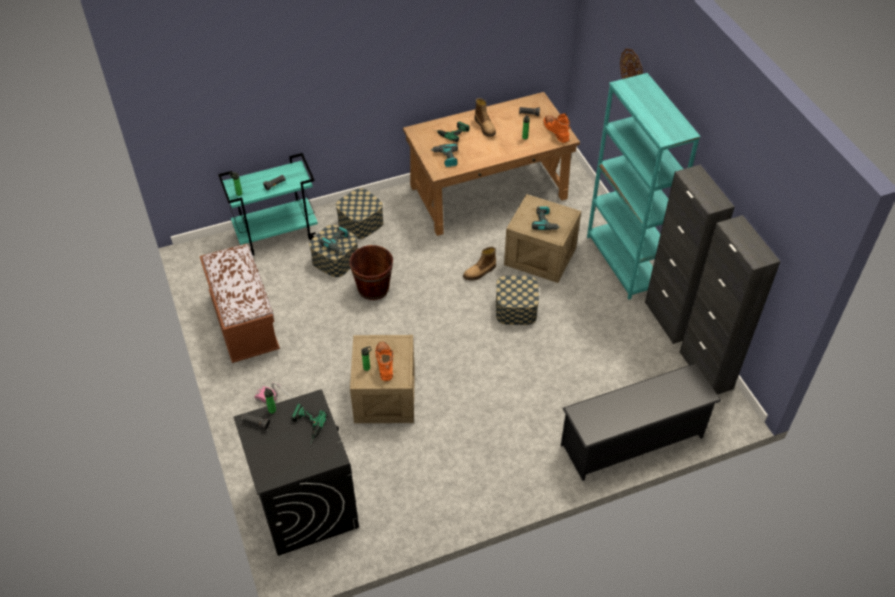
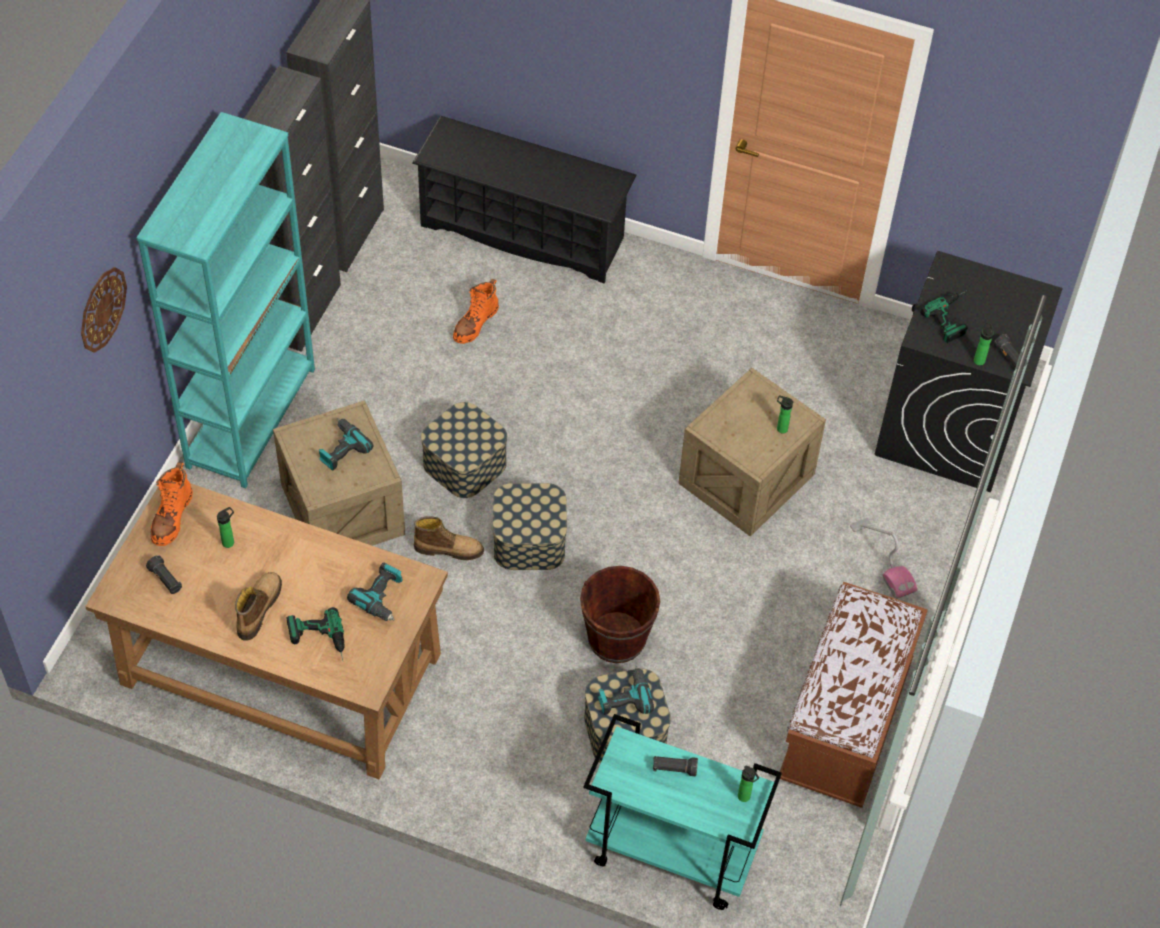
camera: 140 degrees left, 5 degrees up
(360, 222) = (524, 769): storage box -> storage box (529, 539)
(385, 363) = (755, 418): orange boot -> orange boot (475, 323)

